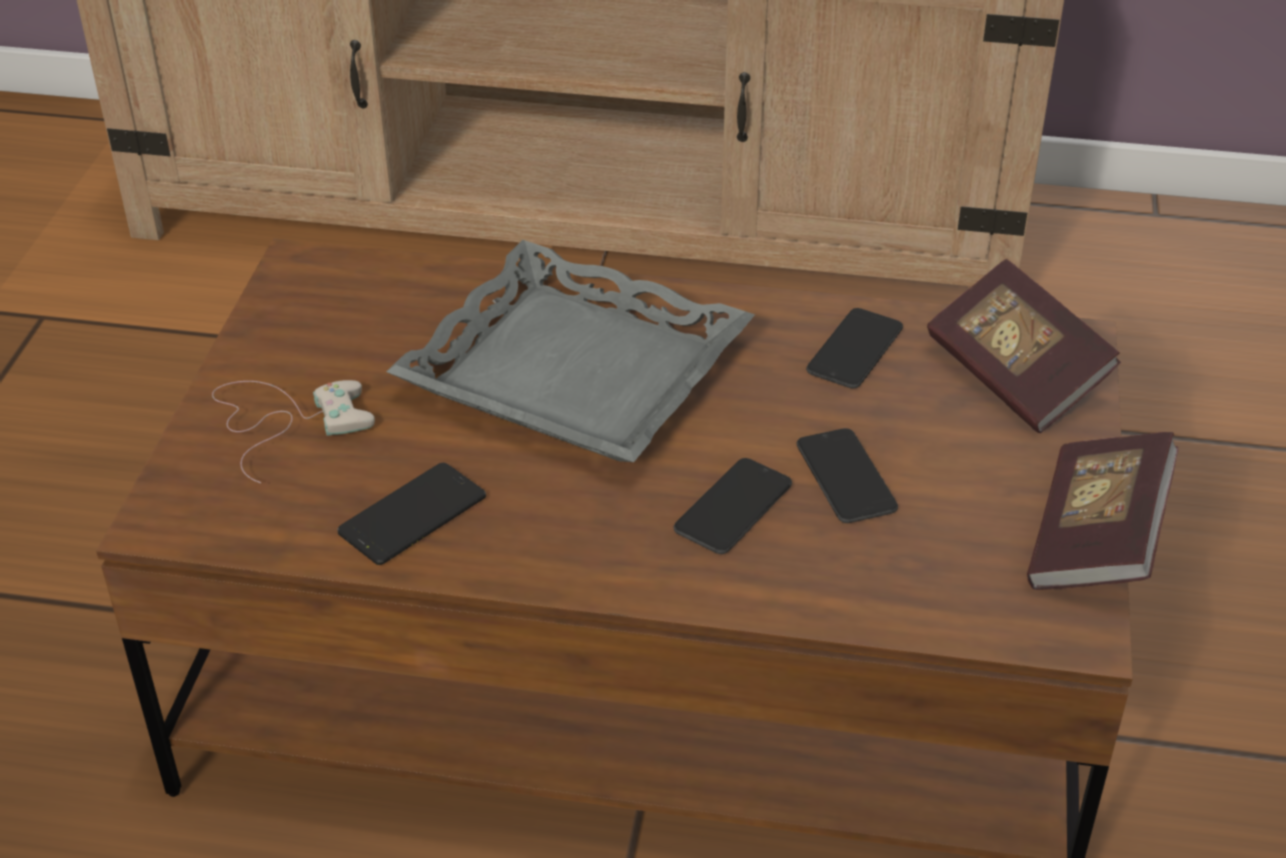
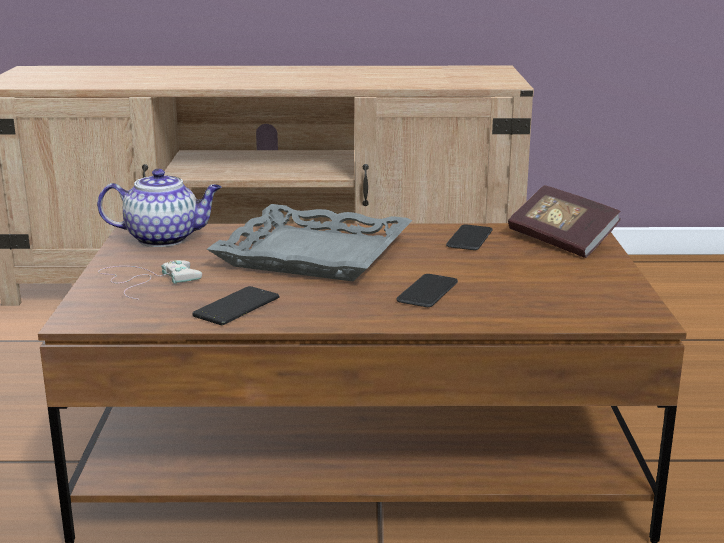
camera: 10 degrees left, 20 degrees down
(339, 296) = (164, 239): none -> teapot
(846, 477) = (486, 278): phone -> none
(1096, 540) = (637, 289): book -> none

